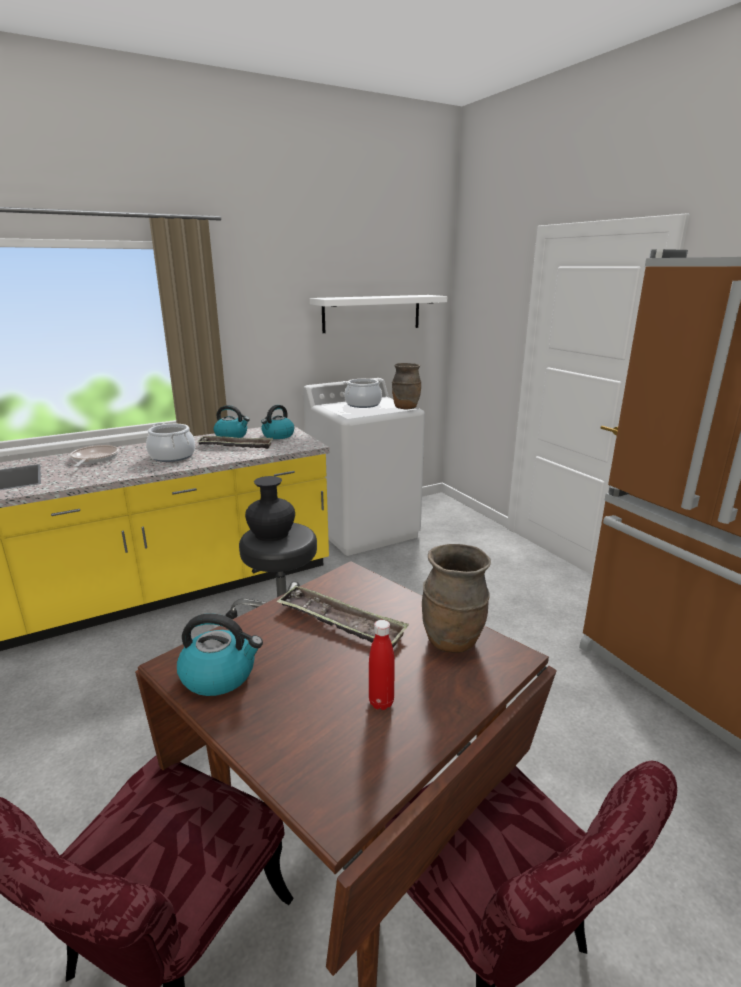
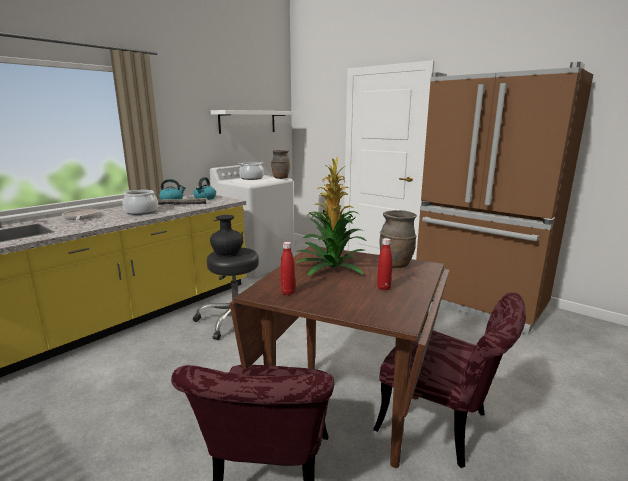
camera: 20 degrees left, 5 degrees down
(220, 675) = (288, 292): kettle -> red bottle
(340, 622) = (331, 266): tray -> potted plant

